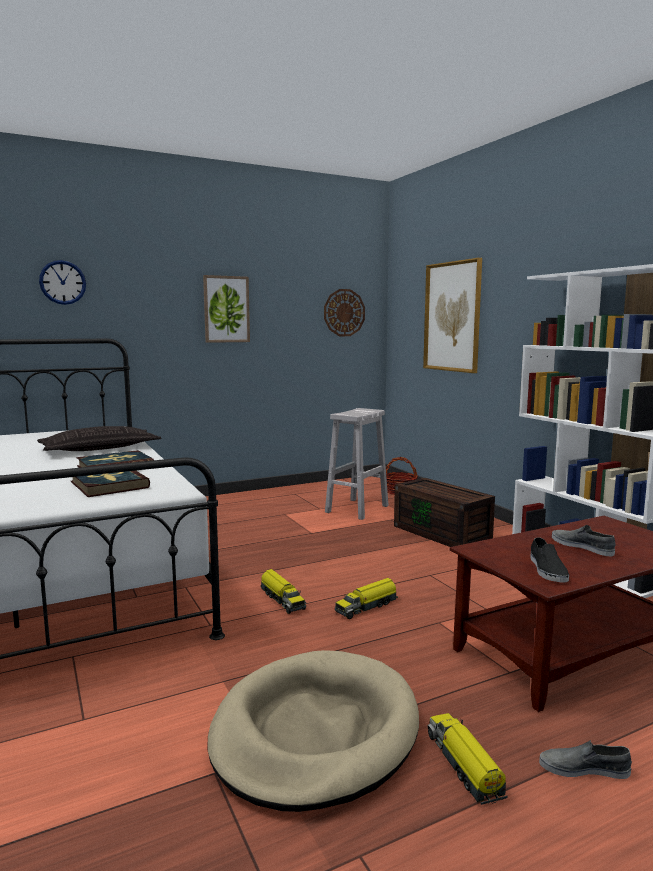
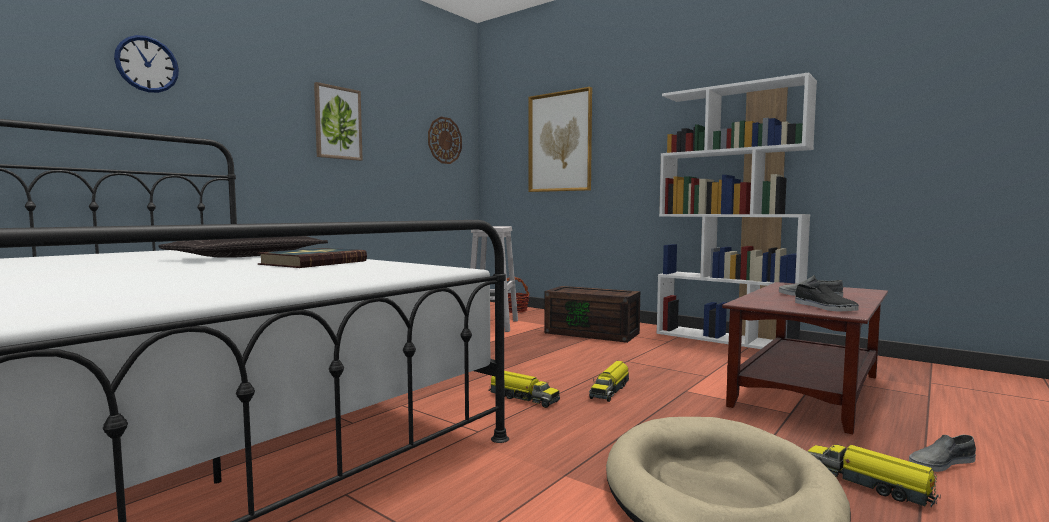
camera: 25 degrees left, 5 degrees down
(108, 484) = (346, 270): book -> none

